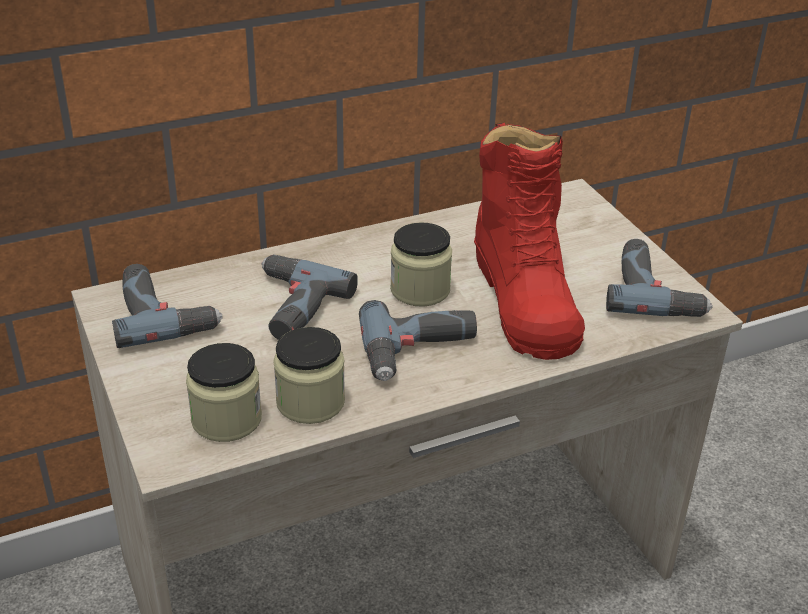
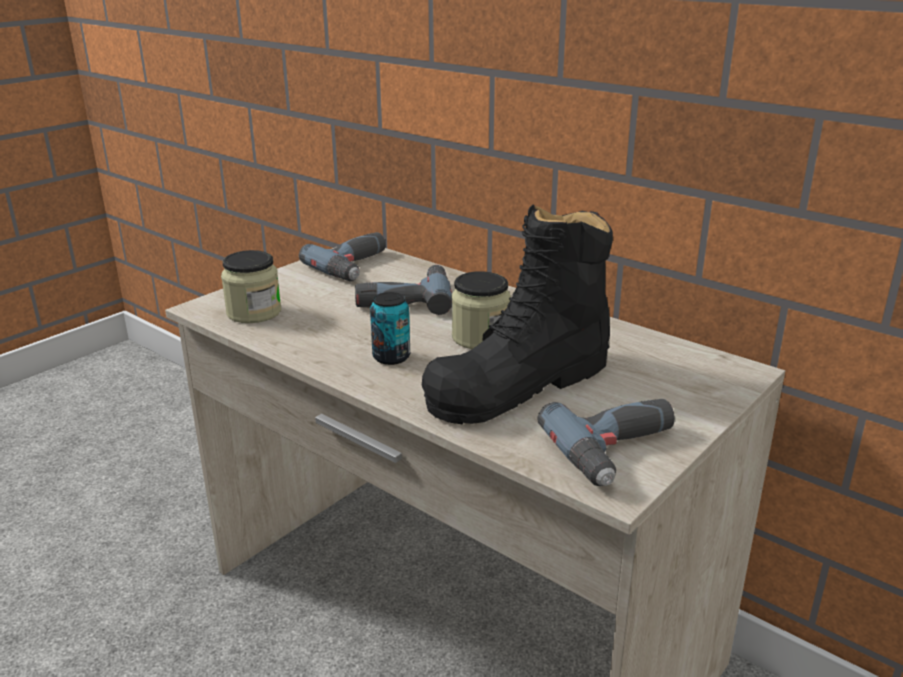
camera: 65 degrees right, 10 degrees down
(310, 402) = (293, 333): jar -> none
(420, 352) = (391, 357): power drill -> can
(524, 298) = (520, 384): red boot -> black boot

